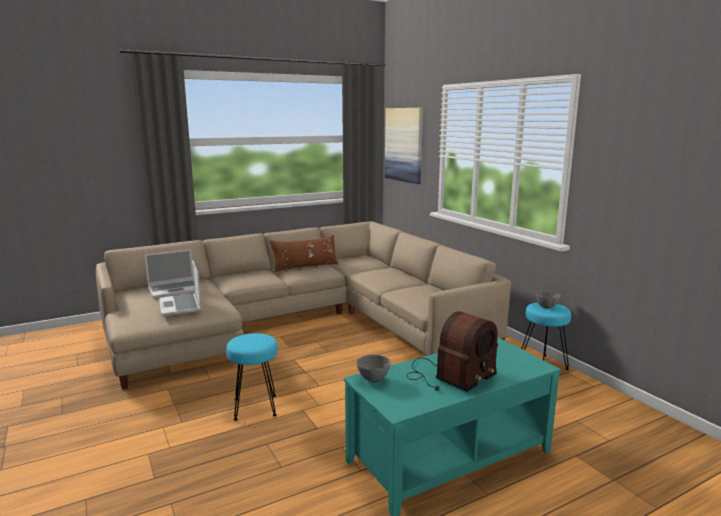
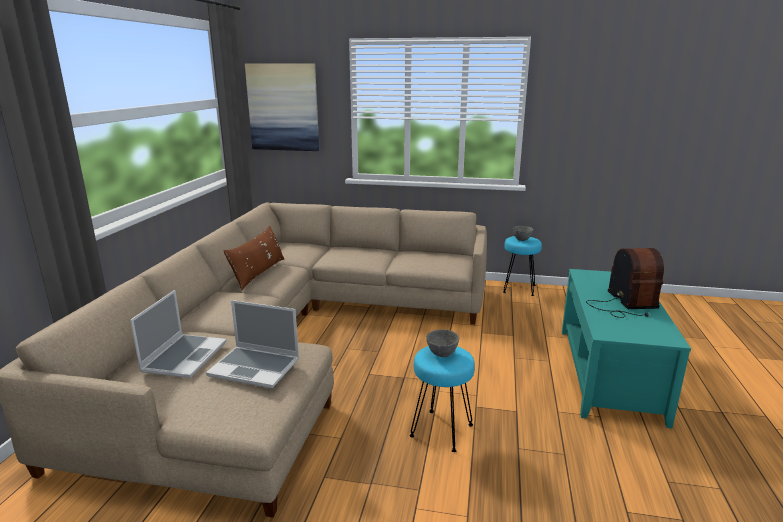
camera: 50 degrees left, 5 degrees up
(373, 380) = (609, 330): grey bowl -> grey bowl (442, 354)

